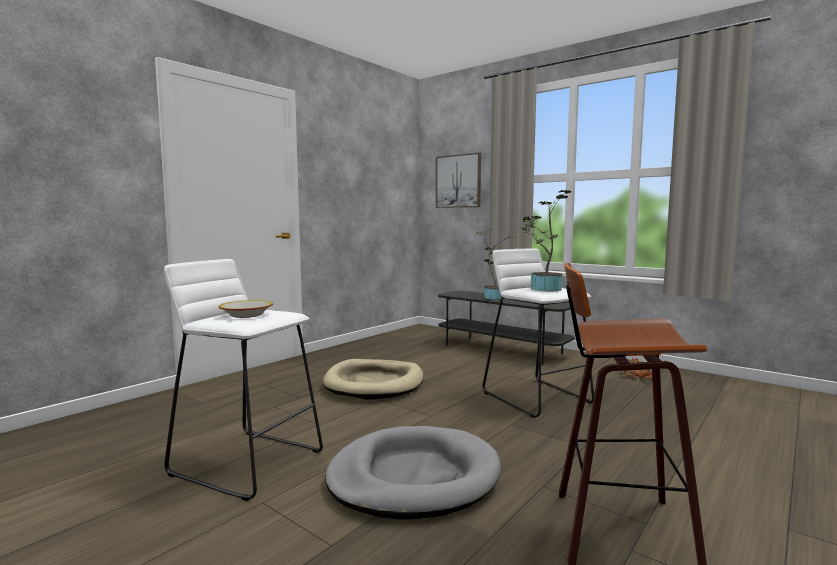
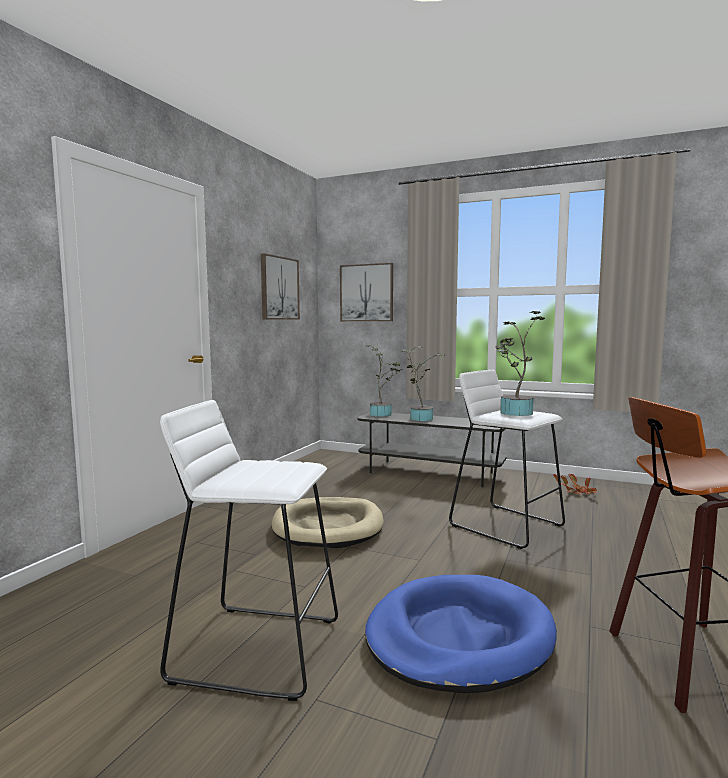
camera: 15 degrees left, 0 degrees up
(247, 315) = (259, 470): bowl -> none
(374, 177) = (279, 288): none -> picture
(413, 477) = (458, 637): grey dog bed -> blue dog bed
(464, 292) = (383, 414): none -> potted plant

